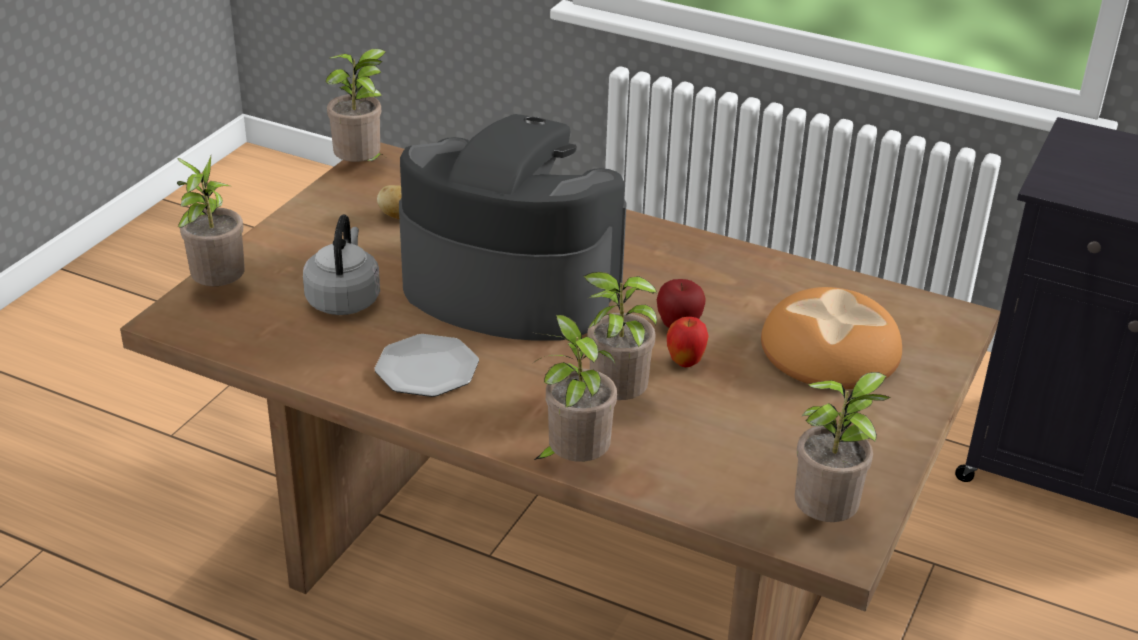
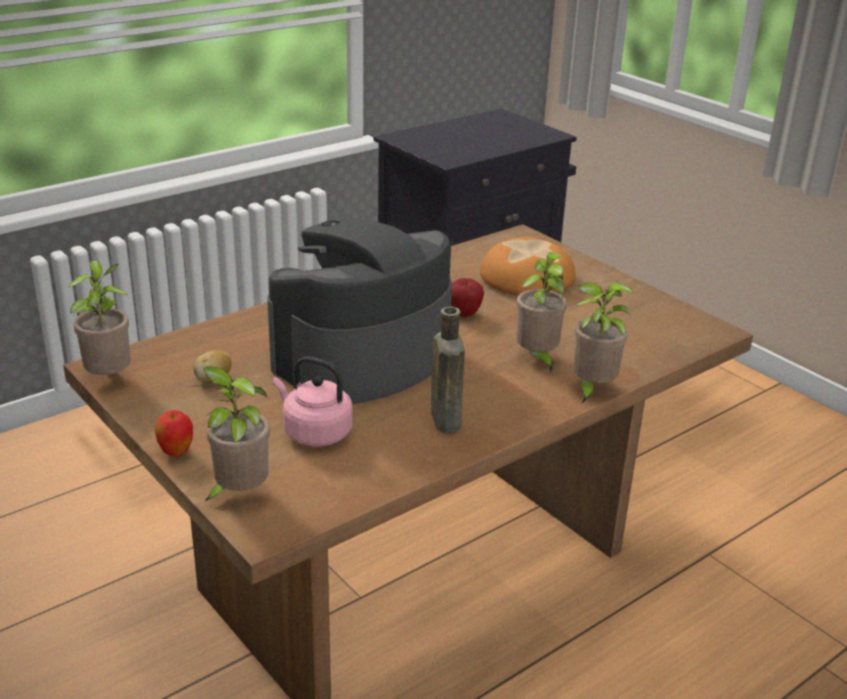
camera: 65 degrees left, 5 degrees down
(344, 299) = (314, 433): grey kettle -> pink kettle
(426, 370) = (445, 418): plate -> brown bottle
(685, 362) = (507, 323): apple -> apple (176, 453)
(827, 520) = (689, 327): potted plant -> none

